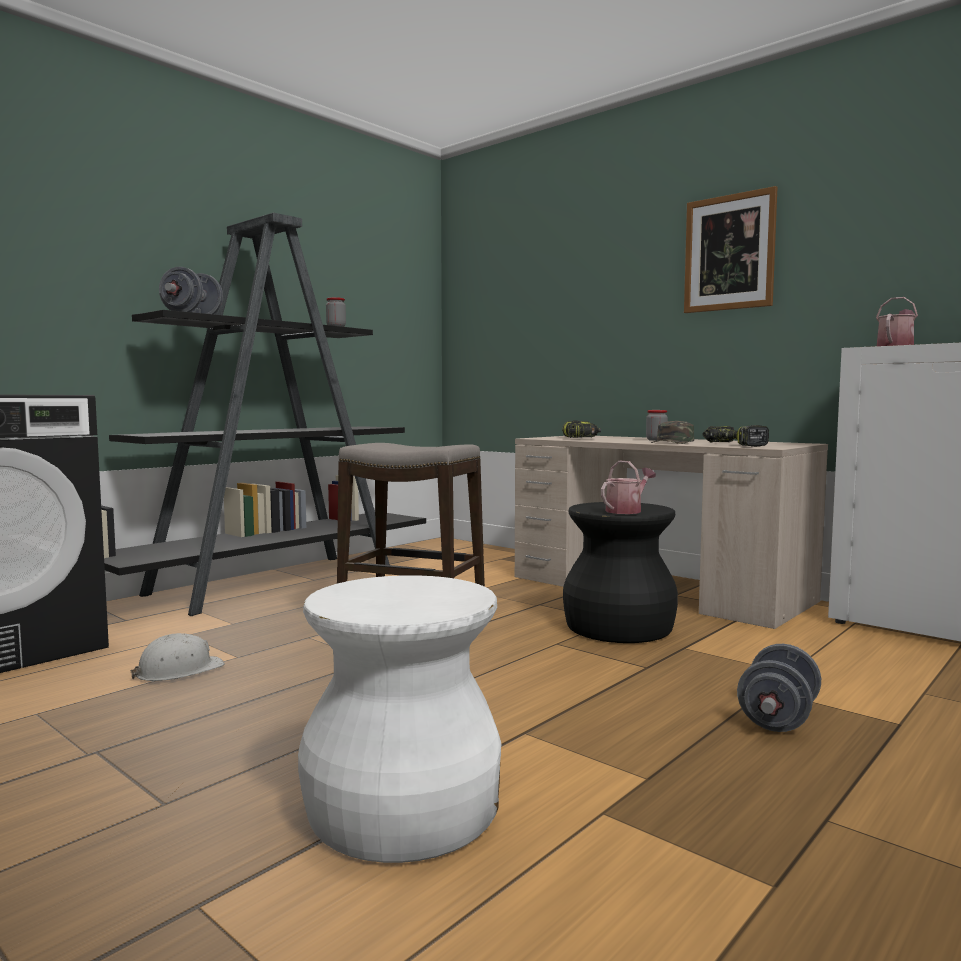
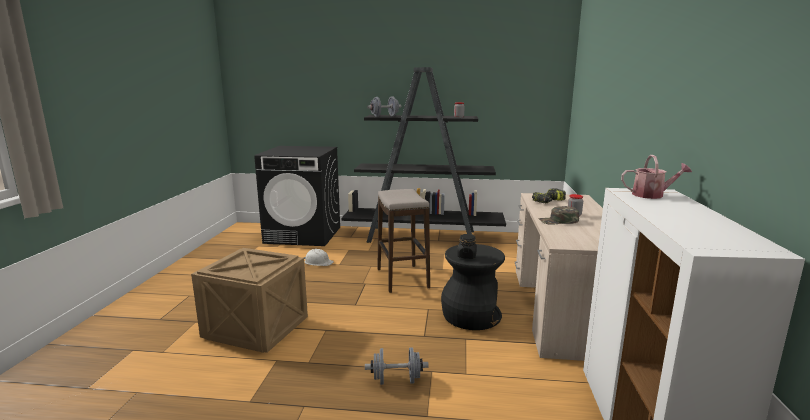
camera: 55 degrees right, 10 degrees up
(400, 810) = (255, 328): white stool -> crate
(626, 511) = (466, 256): watering can -> black jar
(729, 253) = (645, 86): picture -> none
(733, 445) = (562, 235): power drill -> none

